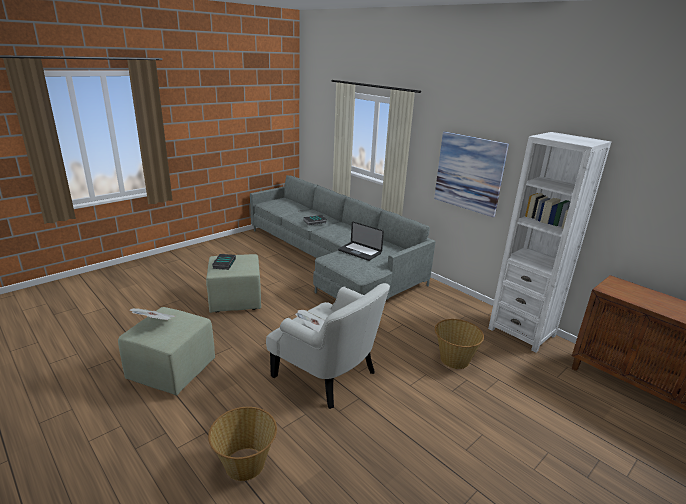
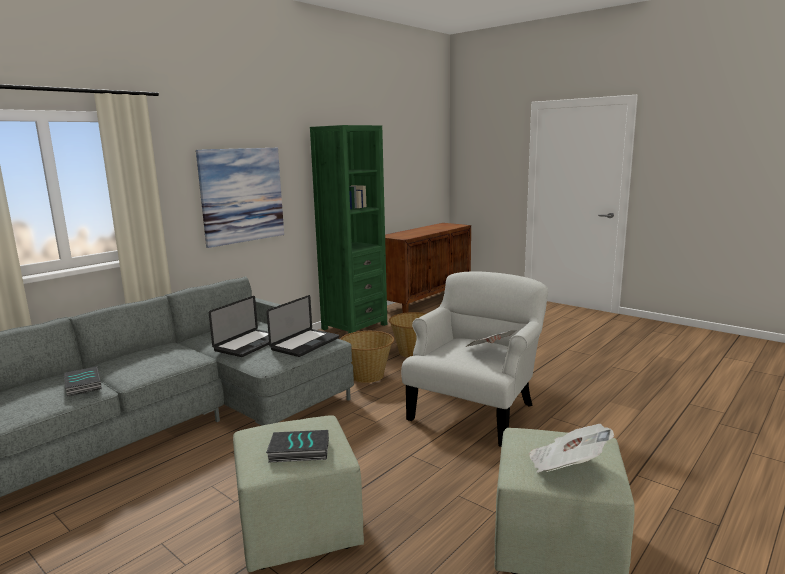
camera: 95 degrees left, 10 degrees down
(245, 464) = (648, 439): basket -> basket (368, 375)
(355, 267) = (305, 344): none -> laptop
(521, 332) = (354, 326): white bookcase -> green bookcase

